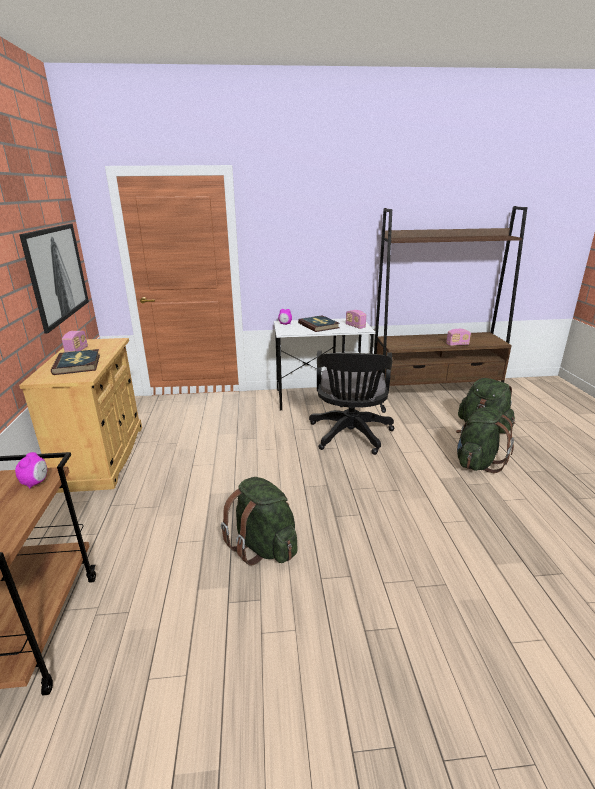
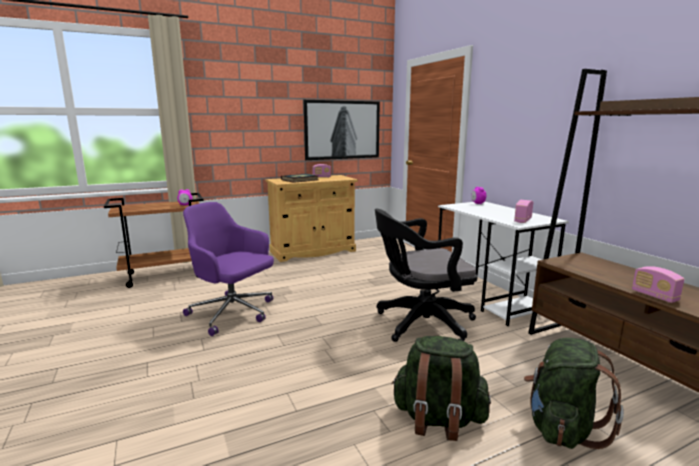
camera: 70 degrees right, 10 degrees down
(263, 546) = (233, 313): green backpack -> purple office chair
(319, 325) = (496, 211): book -> none

